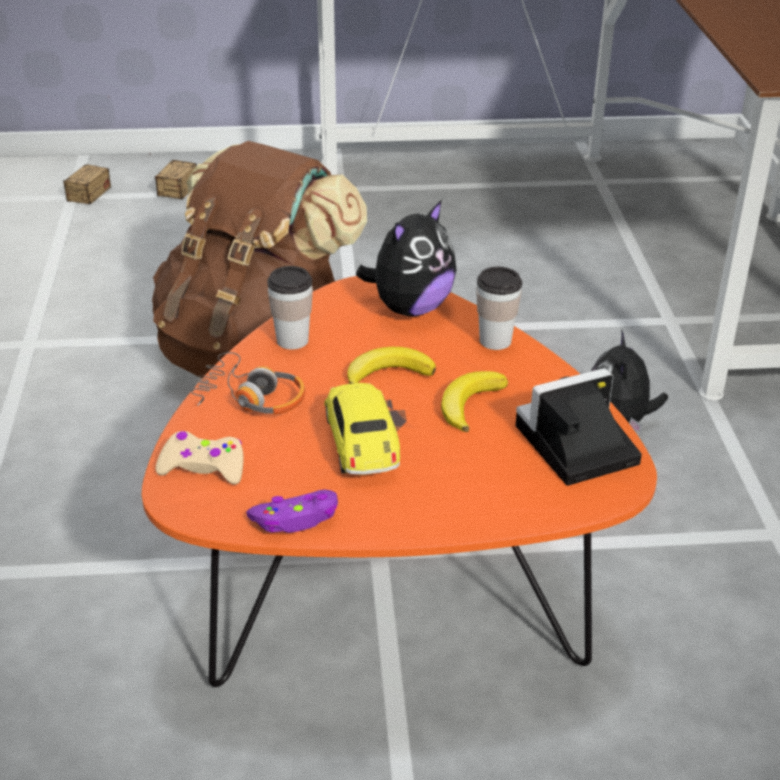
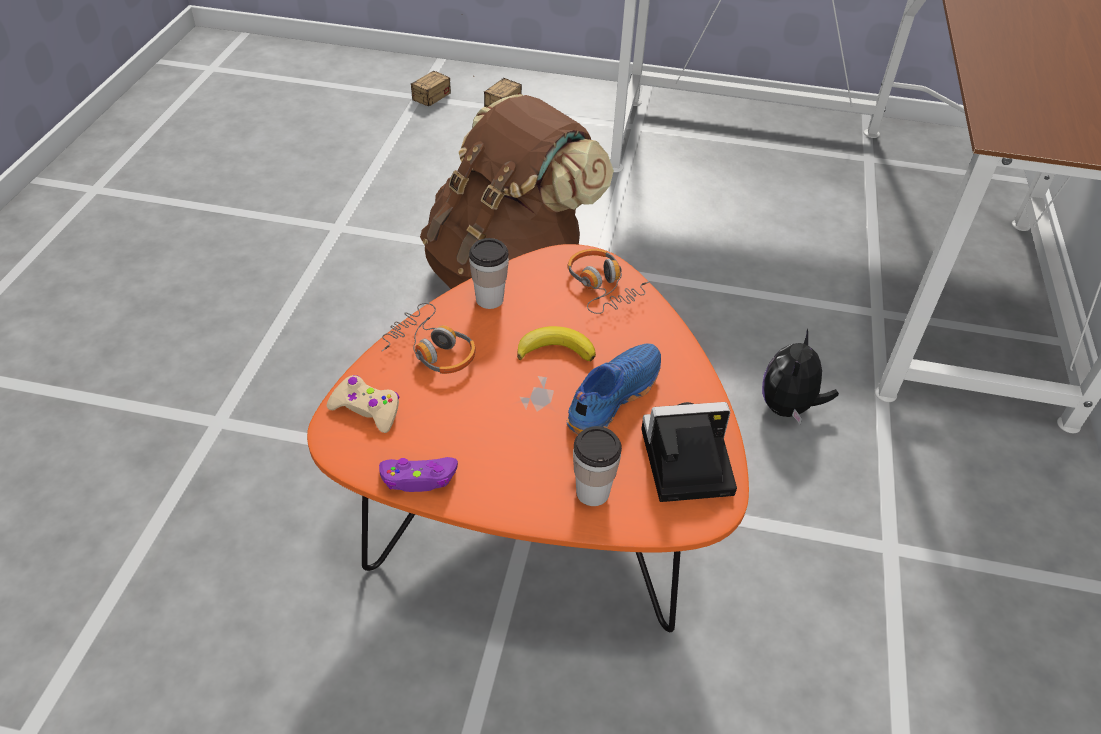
camera: 15 degrees right, 10 degrees up
(362, 445) = (503, 418): toy car -> none
(410, 308) = (602, 287): plush toy -> headphones
(469, 404) = (611, 397): banana -> blue shoe
(495, 341) = (661, 337): cup -> cup (592, 492)

